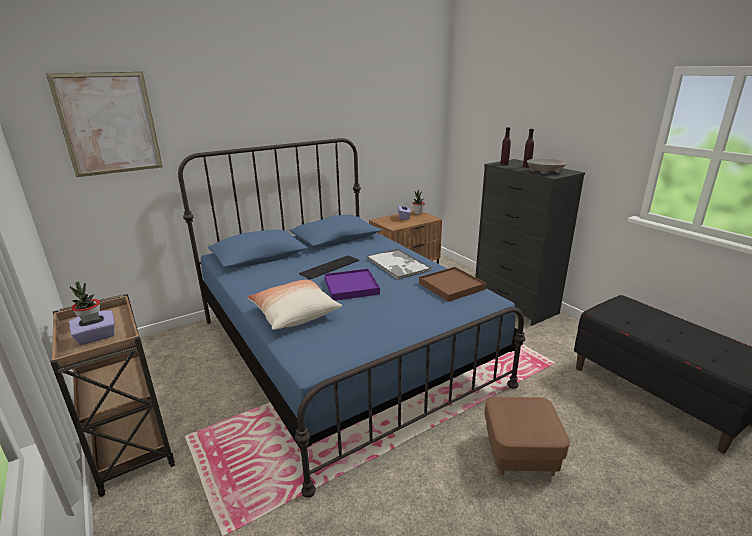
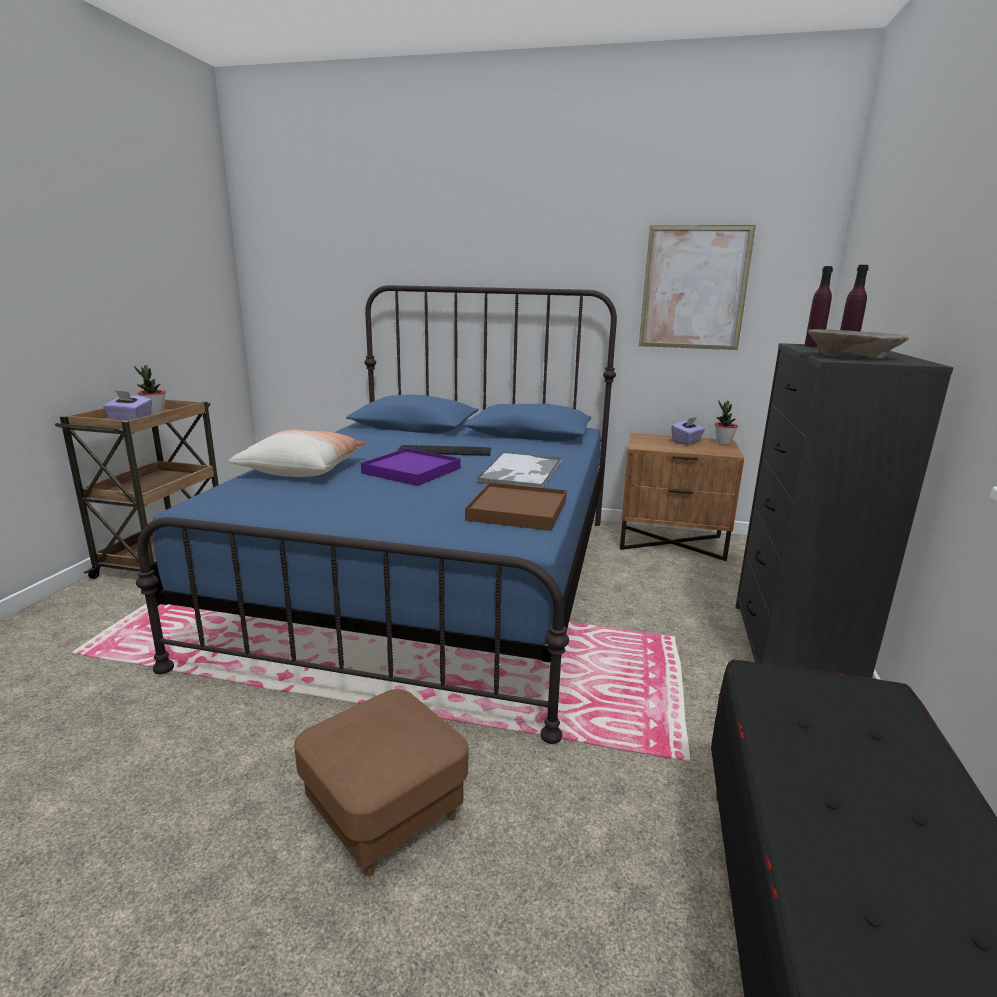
camera: 45 degrees right, 5 degrees down
(109, 124) = (314, 243): picture -> picture (694, 288)

